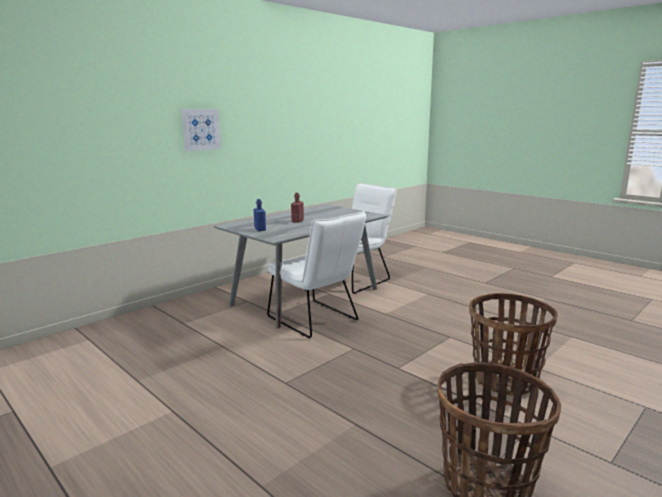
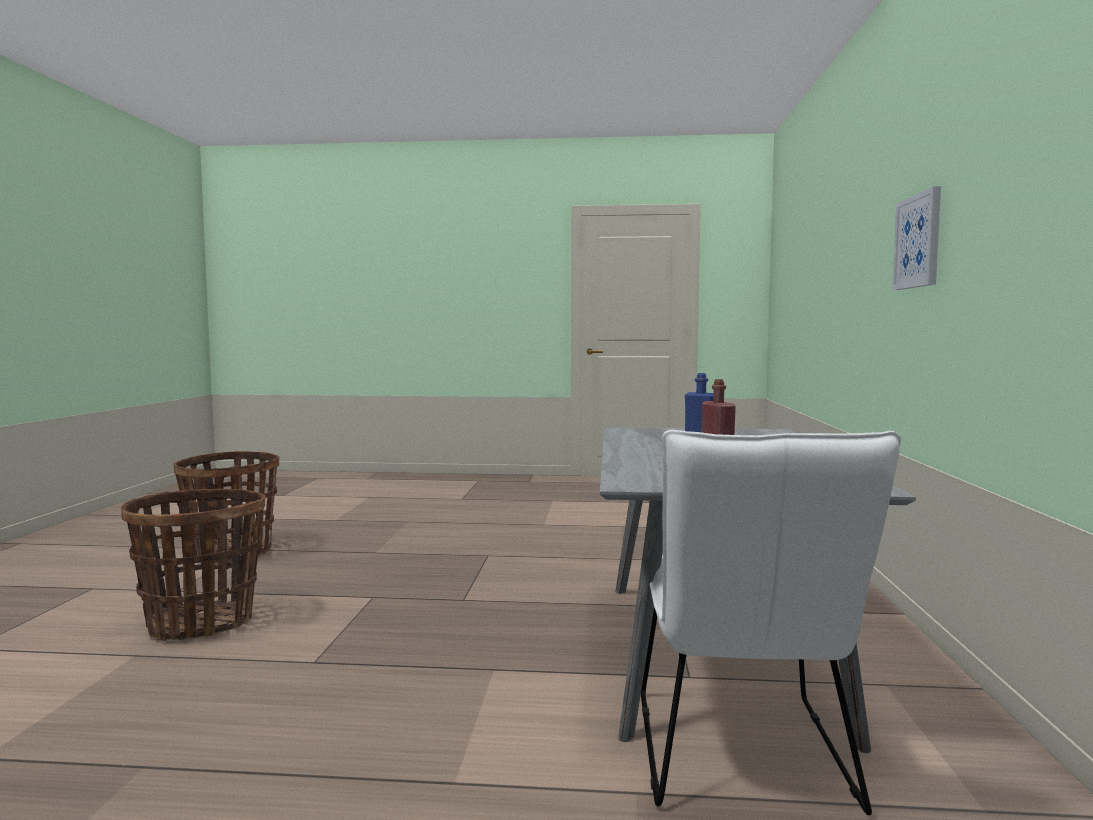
camera: 140 degrees right, 10 degrees down
(316, 320) = (589, 616): white chair -> none

